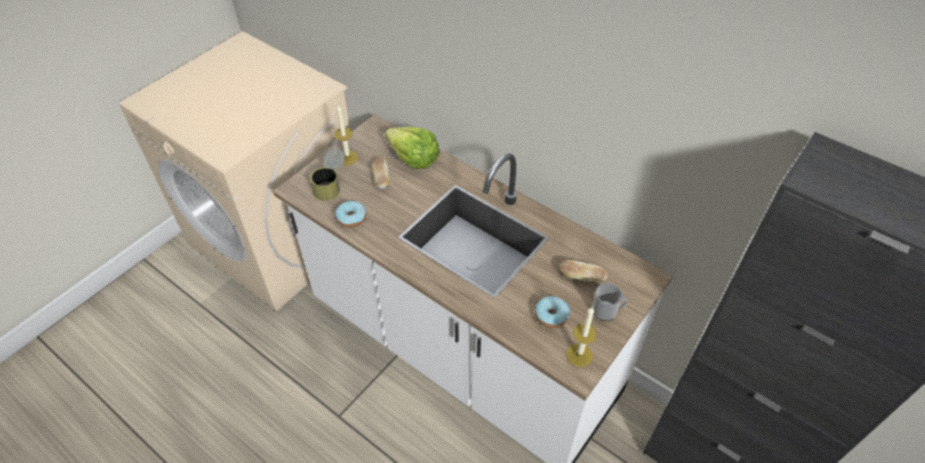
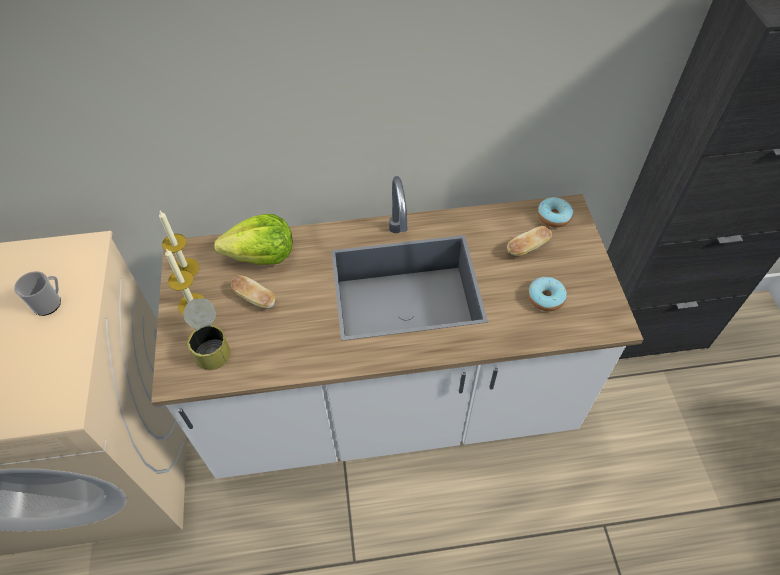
camera: 45 degrees left, 5 degrees up
(351, 218) = (274, 359): donut -> donut (553, 217)
(579, 355) = (600, 311): candle -> candle (185, 268)
(607, 312) = (577, 260): mug -> mug (50, 303)

